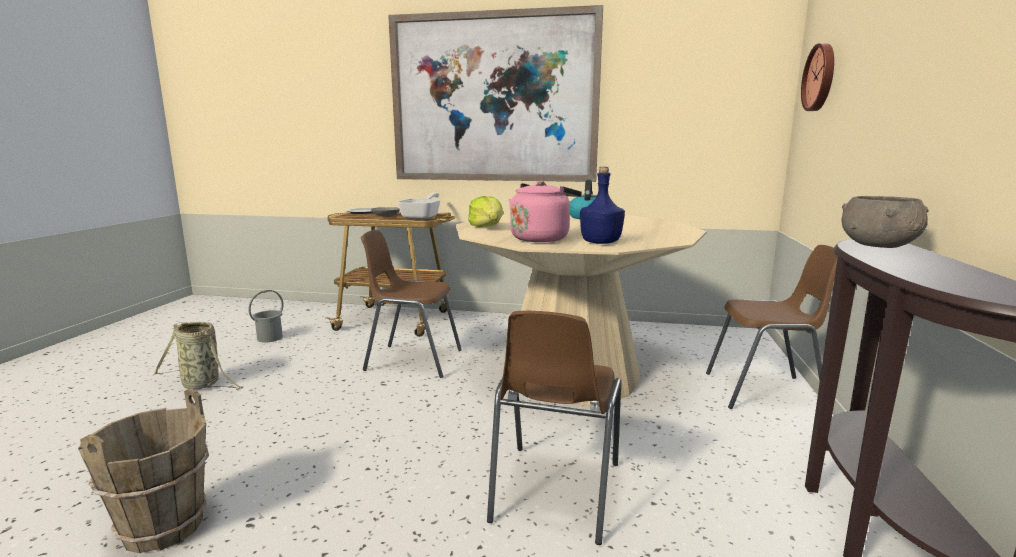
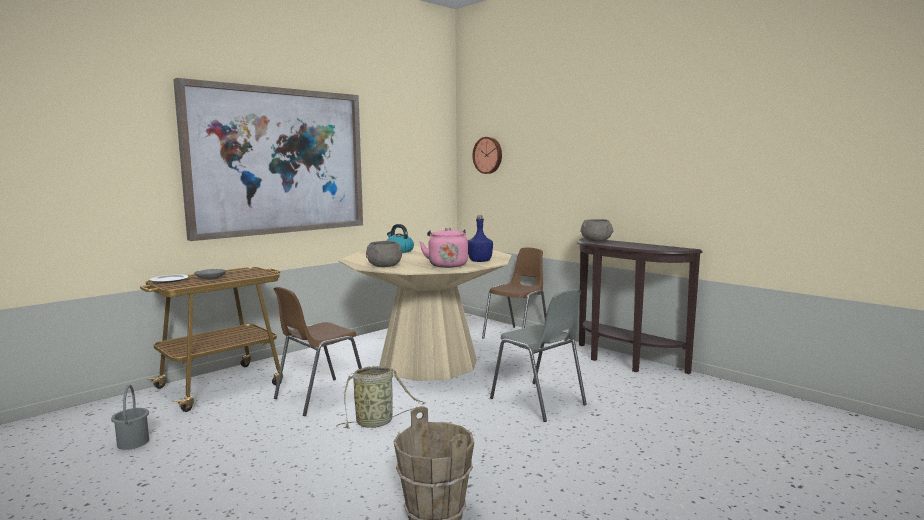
camera: 55 degrees left, 5 degrees down
(203, 385) = (193, 487): basket -> basket (377, 422)
(423, 217) = (249, 273): frying pan -> none
(487, 227) = (384, 266): lettuce -> grey bowl
(554, 492) = (538, 402): brown chair -> grey chair

